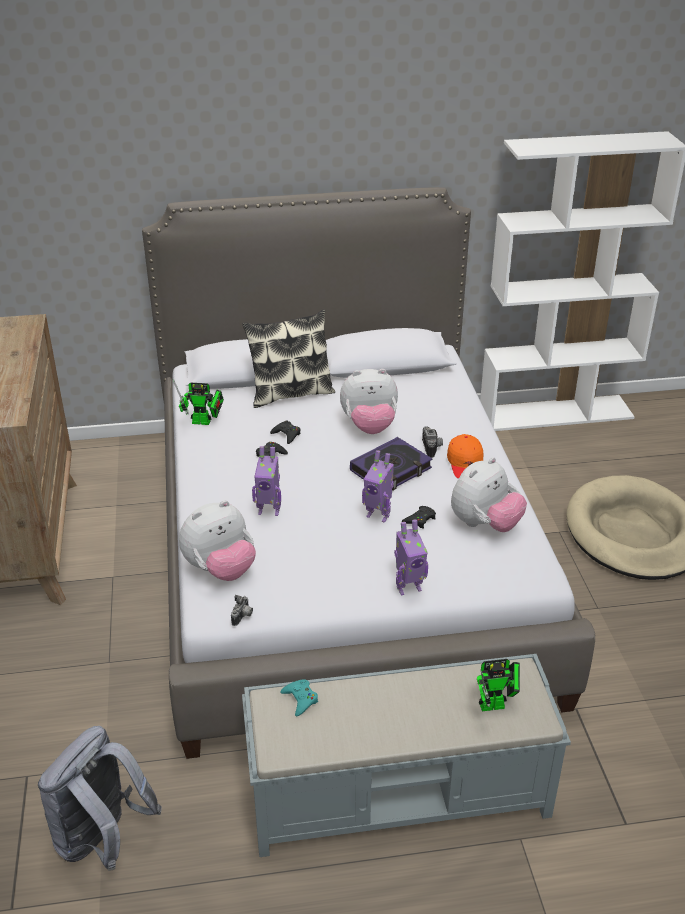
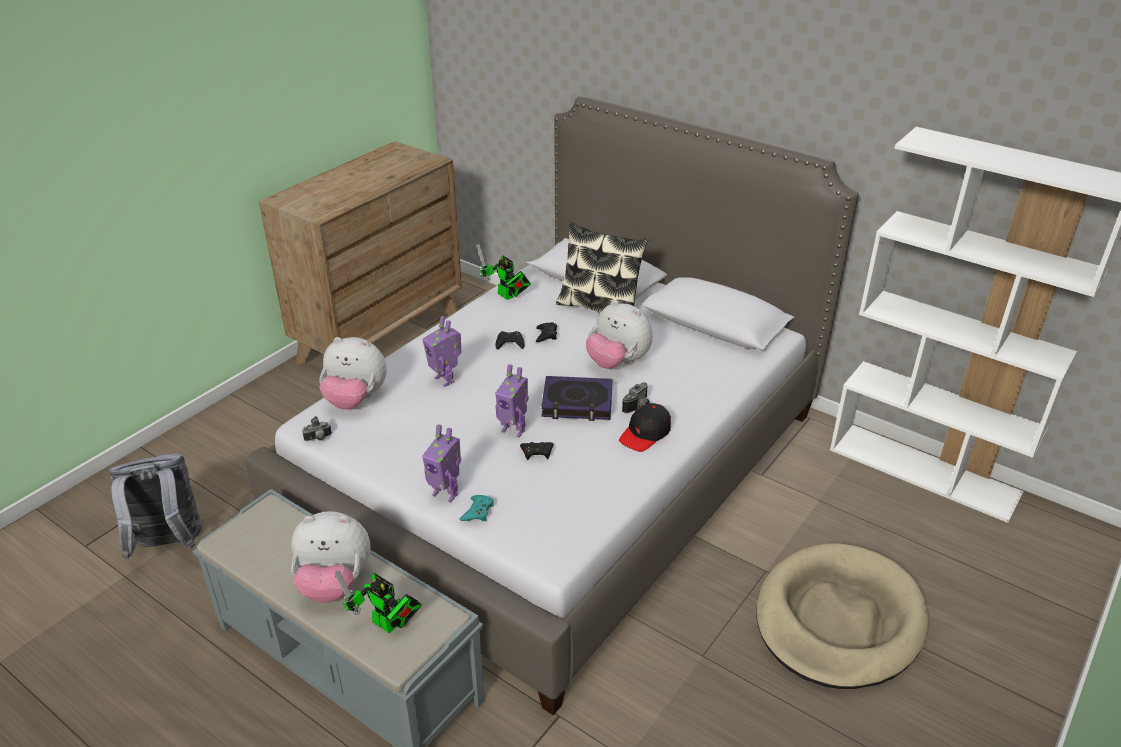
camera: 45 degrees right, 0 degrees up
(300, 699) = (285, 521): turquoise game controller -> turquoise game controller (477, 511)
(378, 515) = (514, 430): toy robot -> toy robot turned 45 degrees counterclockwise
(466, 463) = (645, 434): orange cap -> black cap
(485, 524) = (579, 488): plush toy -> plush toy (334, 583)

